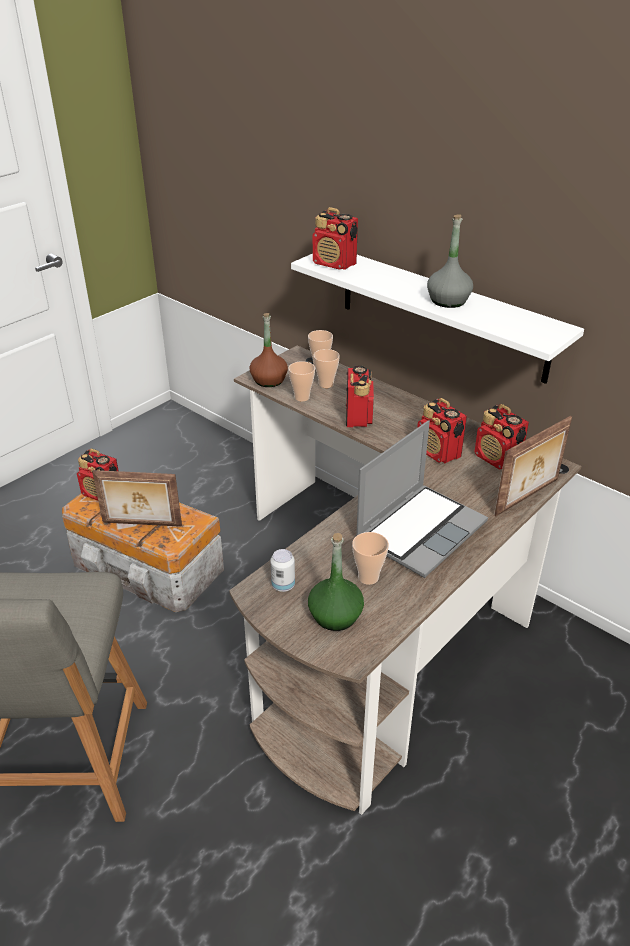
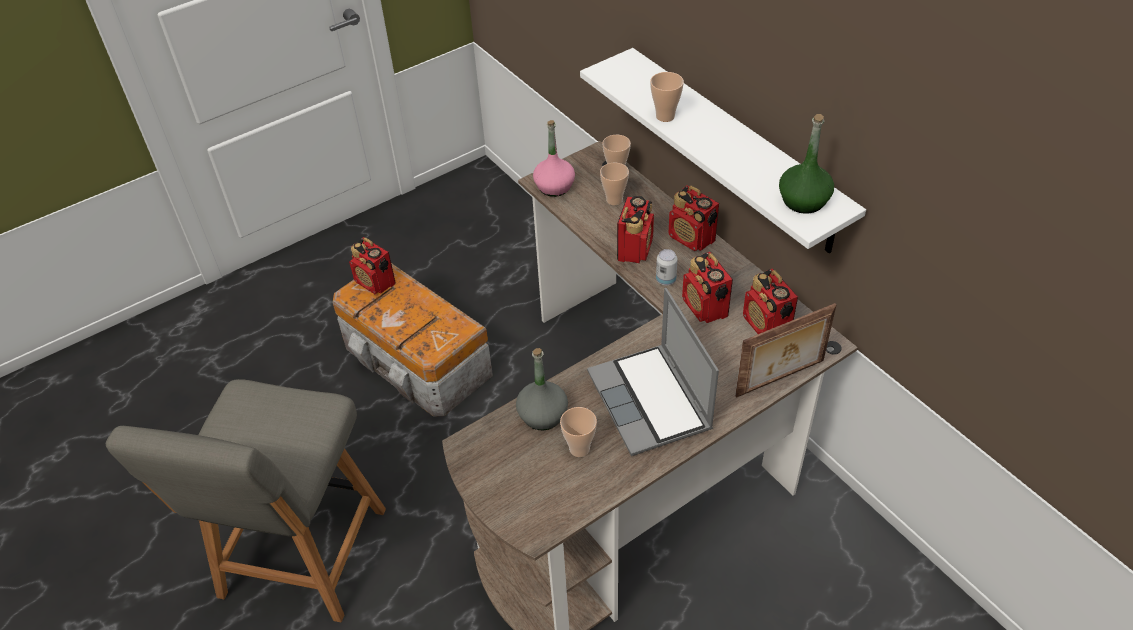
camera: 15 degrees right, 10 degrees up
(141, 525) = (406, 325): picture frame -> none
(268, 380) = (554, 187): brown bottle -> pink bottle
(283, 585) = (494, 444): can -> can (665, 280)
(302, 397) = (582, 214): cup -> cup (665, 116)
(335, 264) = (626, 78): radio -> radio (692, 239)
(335, 616) = (533, 486): green bottle -> green bottle (803, 201)
(420, 530) = (651, 402): laptop -> laptop turned 105 degrees clockwise
(448, 301) = (730, 149): grey bottle -> grey bottle (542, 415)

